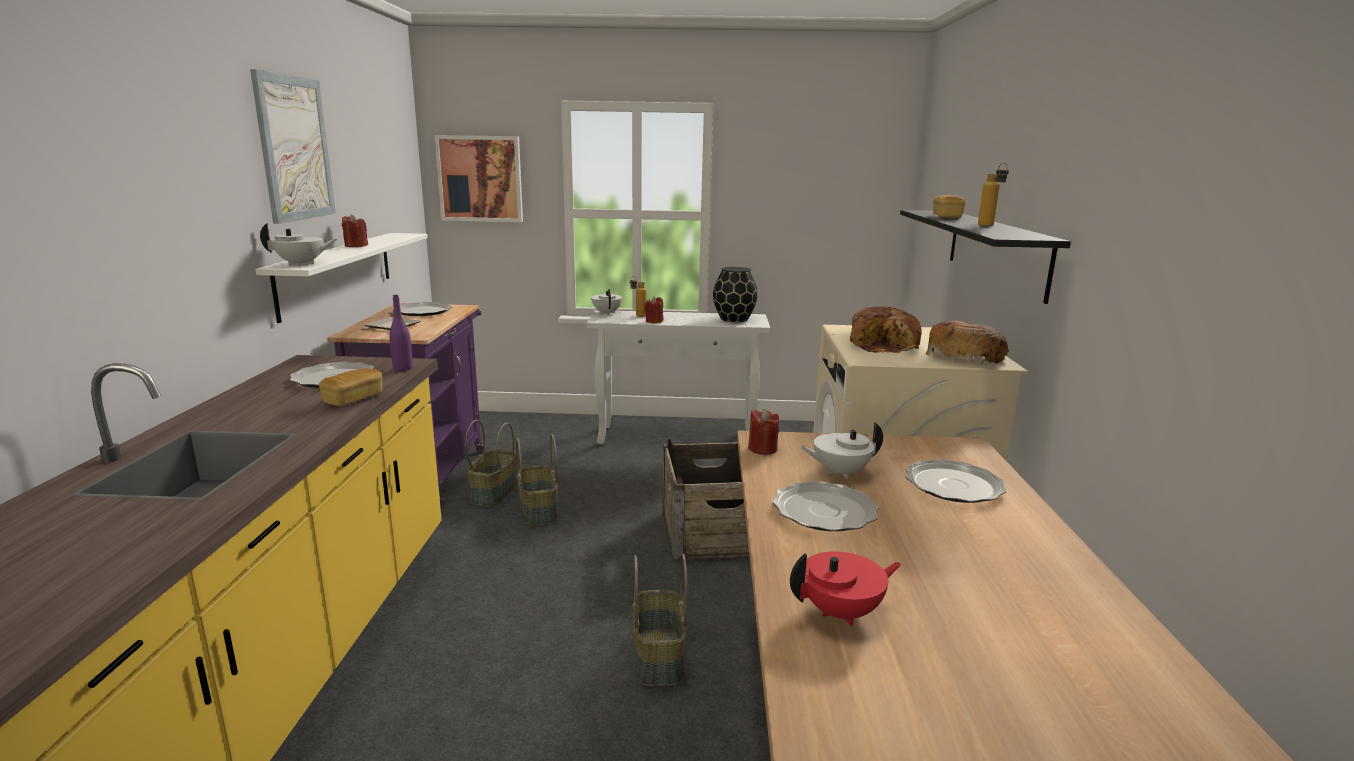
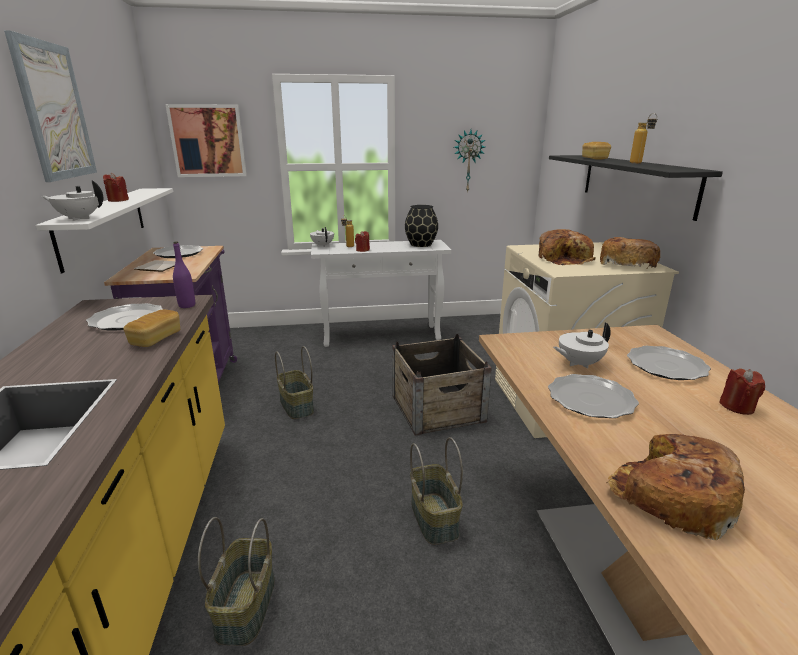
camera: 10 degrees left, 5 degrees up
(301, 264) = (79, 218): white teapot -> white teapot turned 150 degrees counterclockwise
(493, 492) = (255, 394): basket -> basket (245, 605)
(762, 449) = (508, 349): red candle -> red candle (737, 406)
(809, 212) = (468, 161): none -> wall clock
(842, 612) = (670, 495): red teapot -> bread

